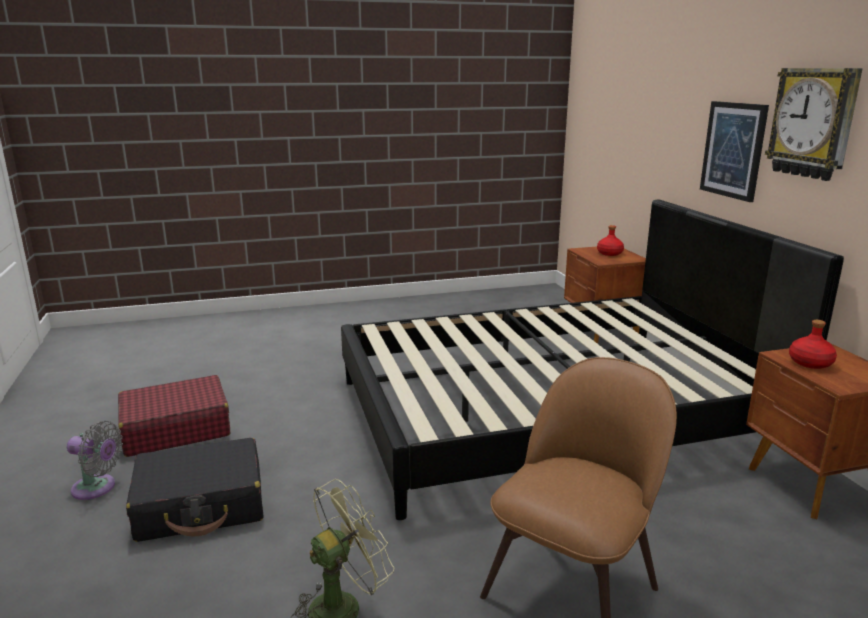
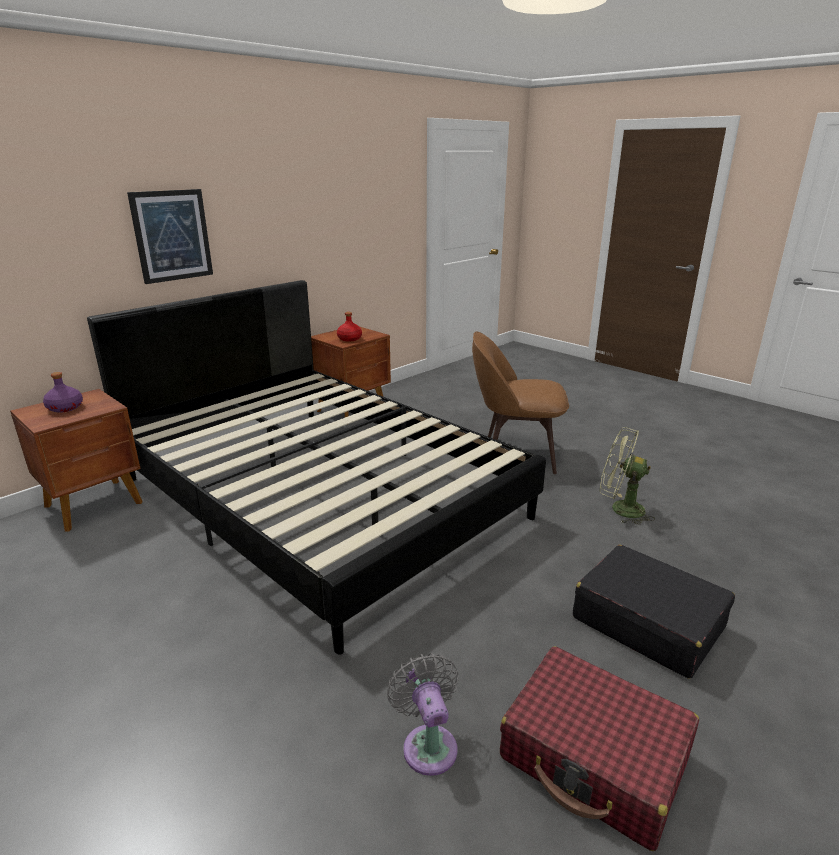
camera: 120 degrees left, 5 degrees up
(97, 488) = (739, 725): grey fan -> grey fan (428, 744)
(609, 253) = (65, 408): red bottle -> purple bottle
(813, 123) = (246, 198): wall clock -> none

